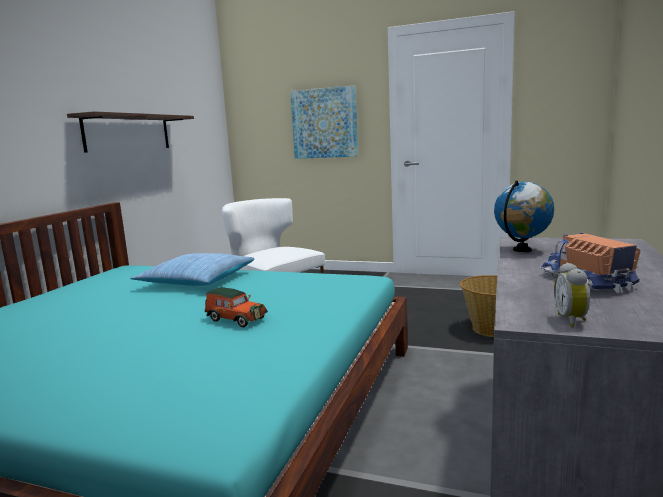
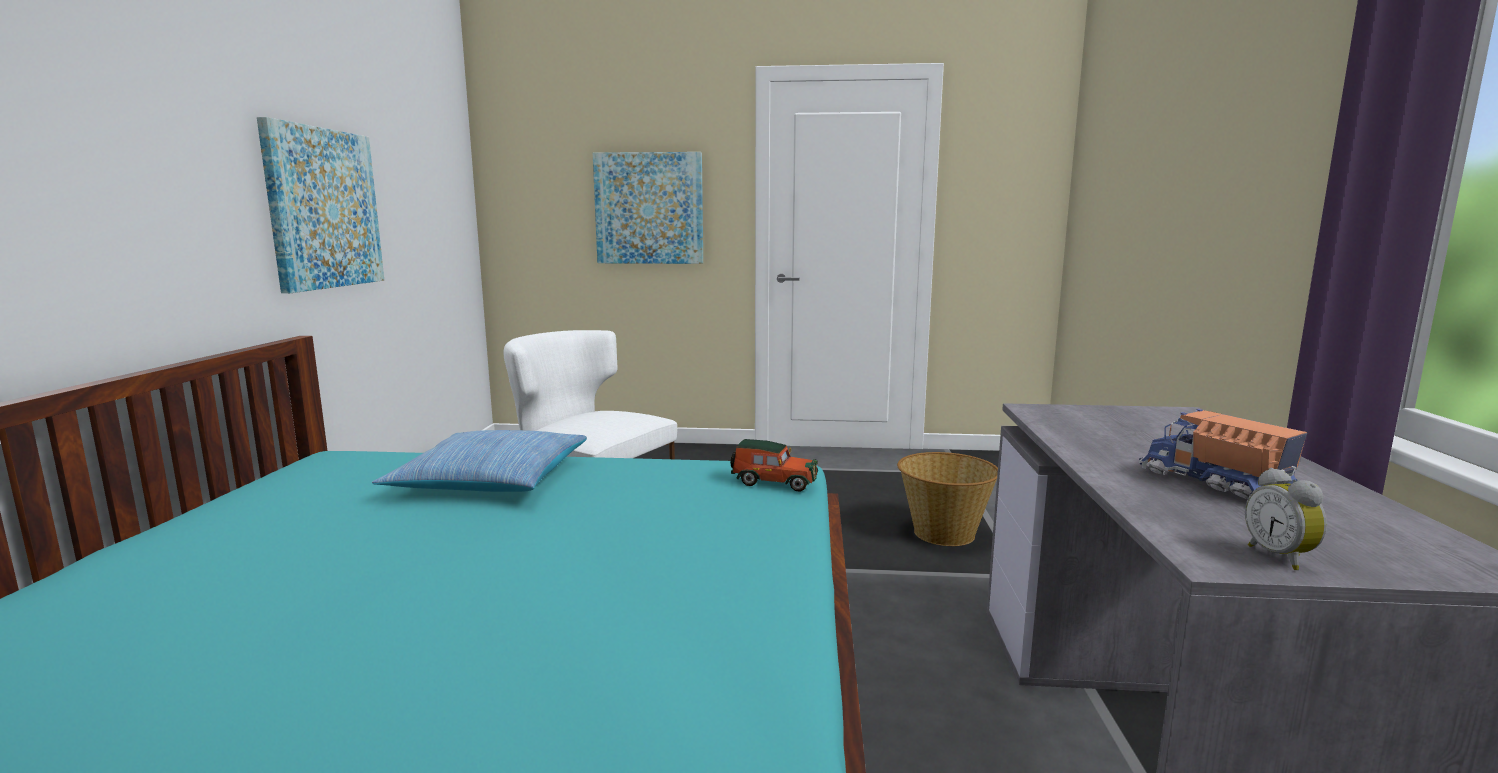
camera: 15 degrees left, 0 degrees up
(128, 133) = (323, 208): shelf -> picture
(235, 319) = (615, 556): toy car -> toy car (773, 482)
(522, 250) = (1063, 428): globe -> none

